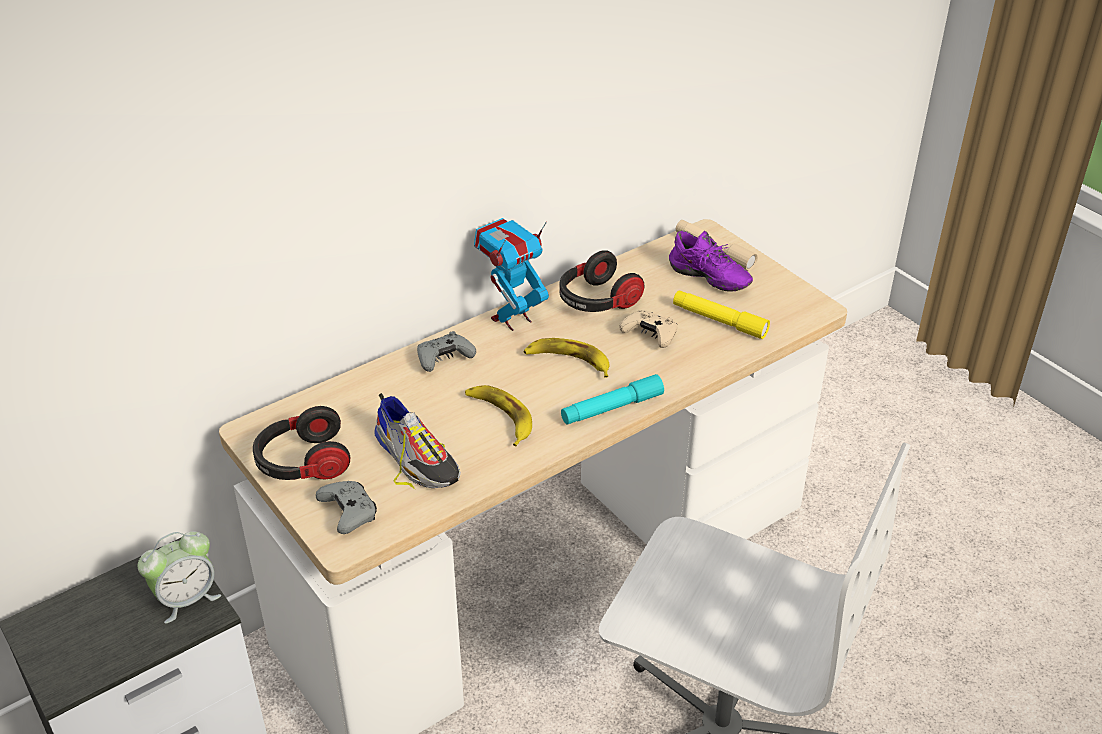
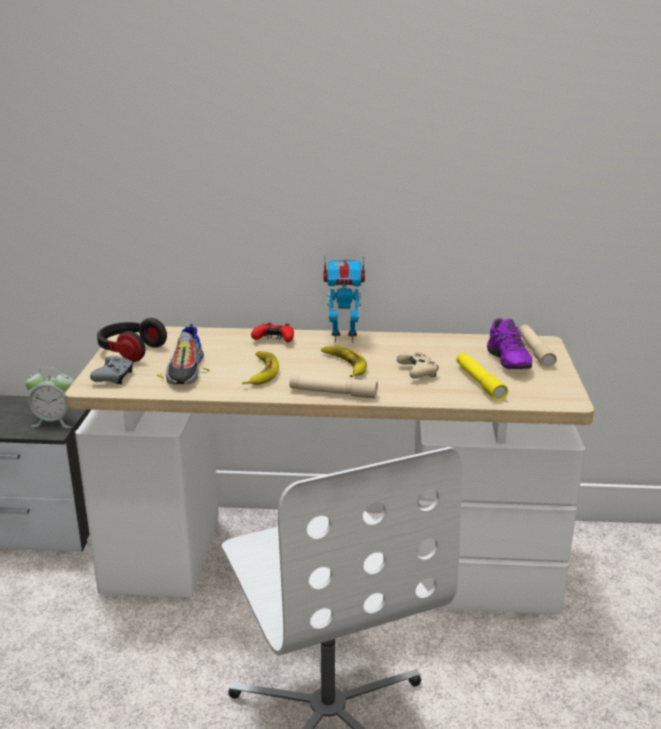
camera: 40 degrees right, 15 degrees down
(444, 359) = (274, 340): grey game controller -> red game controller
(597, 301) = (410, 347): headphones -> none
(612, 408) = (333, 393): turquoise flashlight -> beige flashlight

